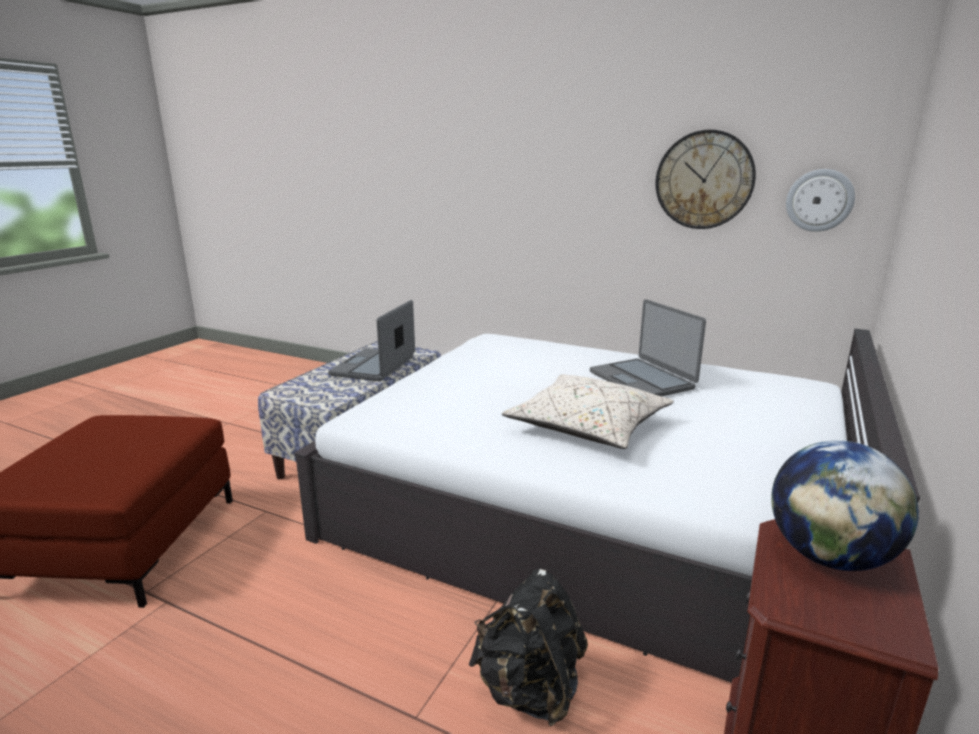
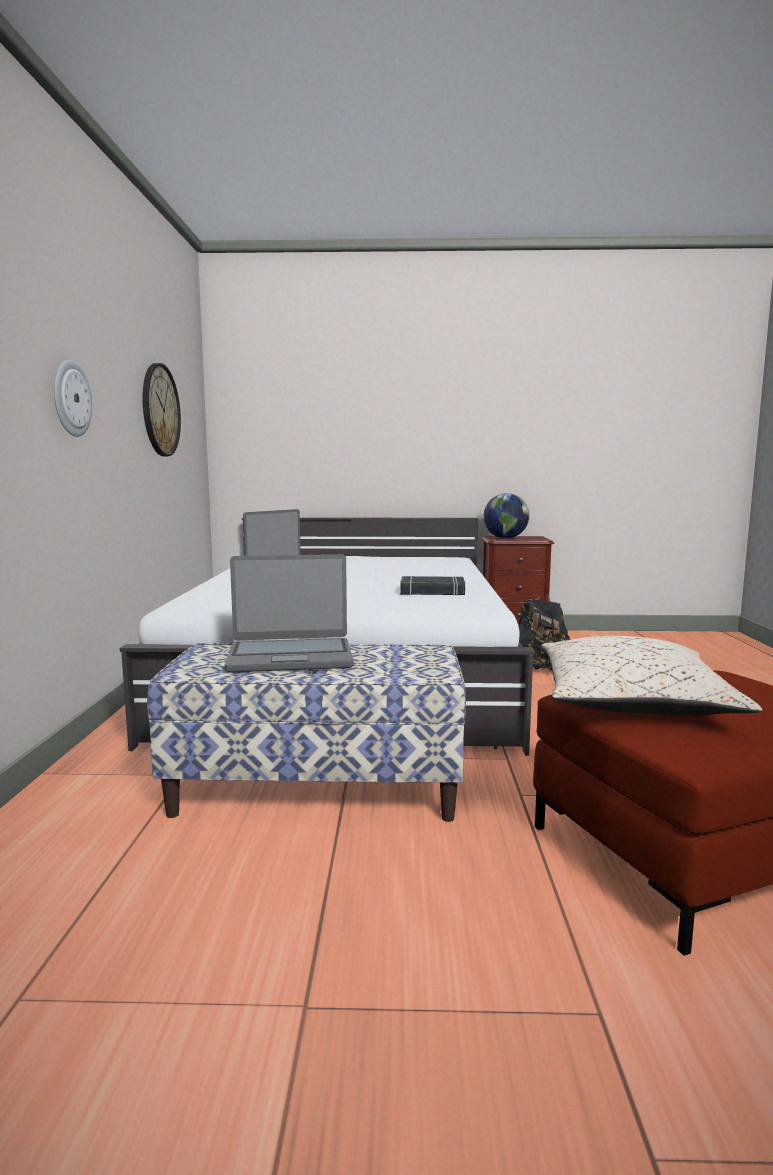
camera: 115 degrees left, 10 degrees down
(464, 419) = (432, 591): none -> black book
(588, 427) = (400, 575): beige pillow -> beige pillow (632, 702)
(819, 200) = (192, 432): wall clock -> wall clock (71, 398)

